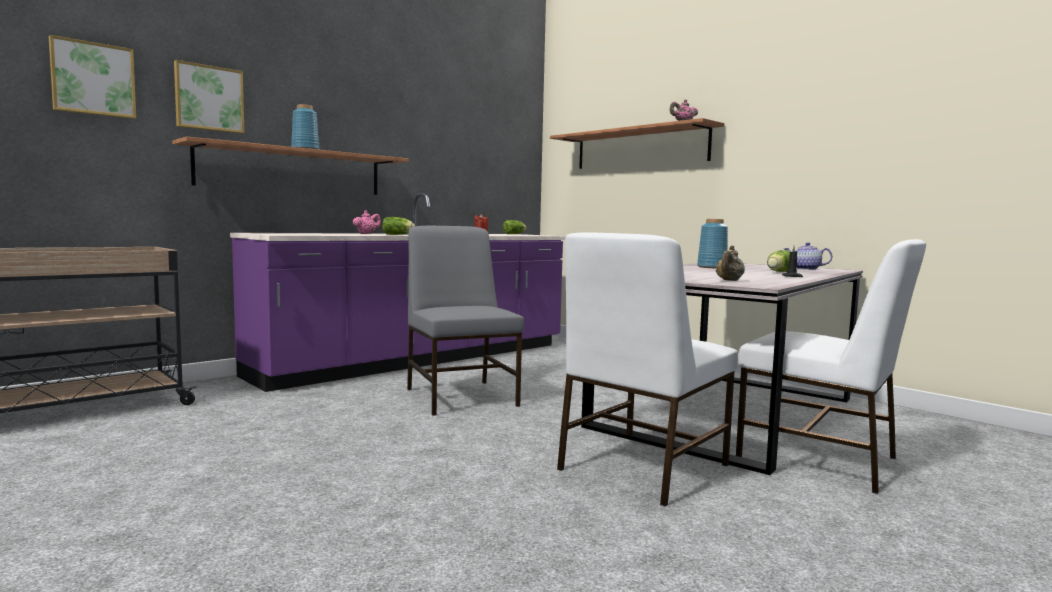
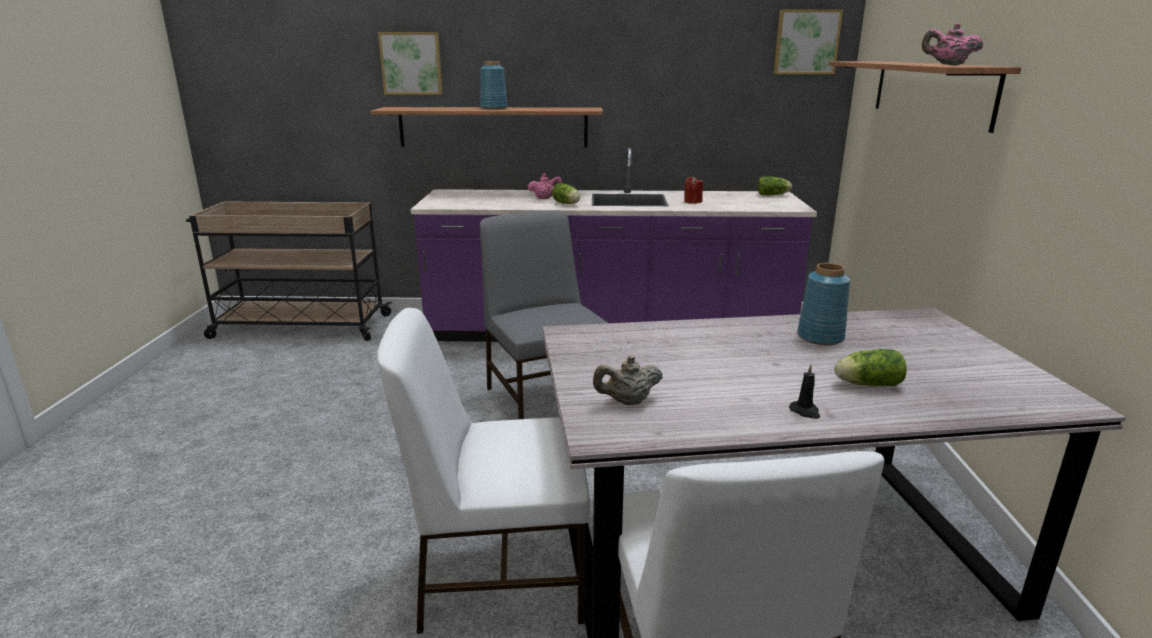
camera: 45 degrees right, 15 degrees up
(93, 79) = (321, 60): picture -> picture (806, 42)
(461, 396) = (546, 399): grey chair -> grey chair turned 45 degrees counterclockwise
(805, 269) = (985, 382): teapot -> none

